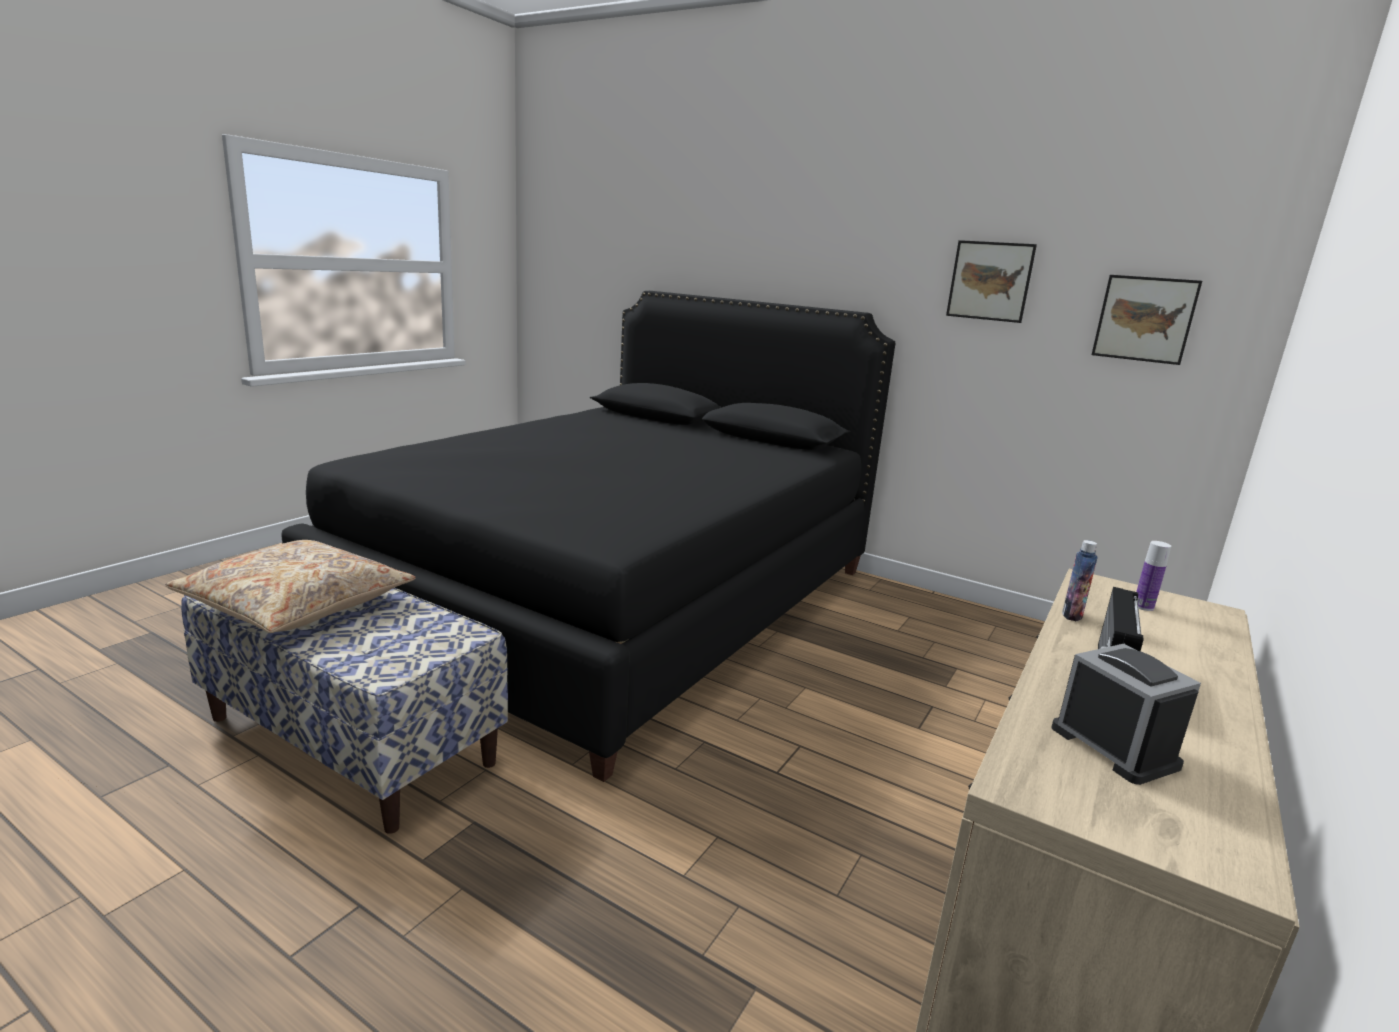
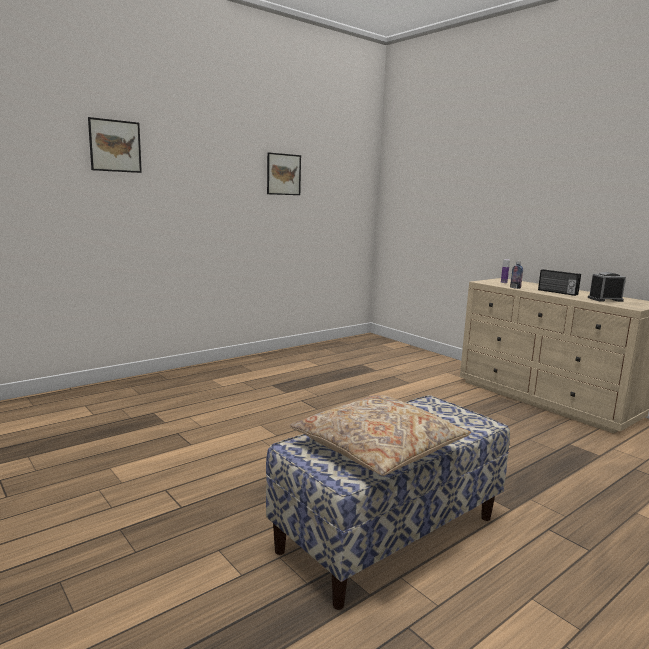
camera: 70 degrees left, 5 degrees down
(617, 598) = (225, 421): black bed -> none
(1144, 319) = (340, 189): picture -> picture (115, 146)

